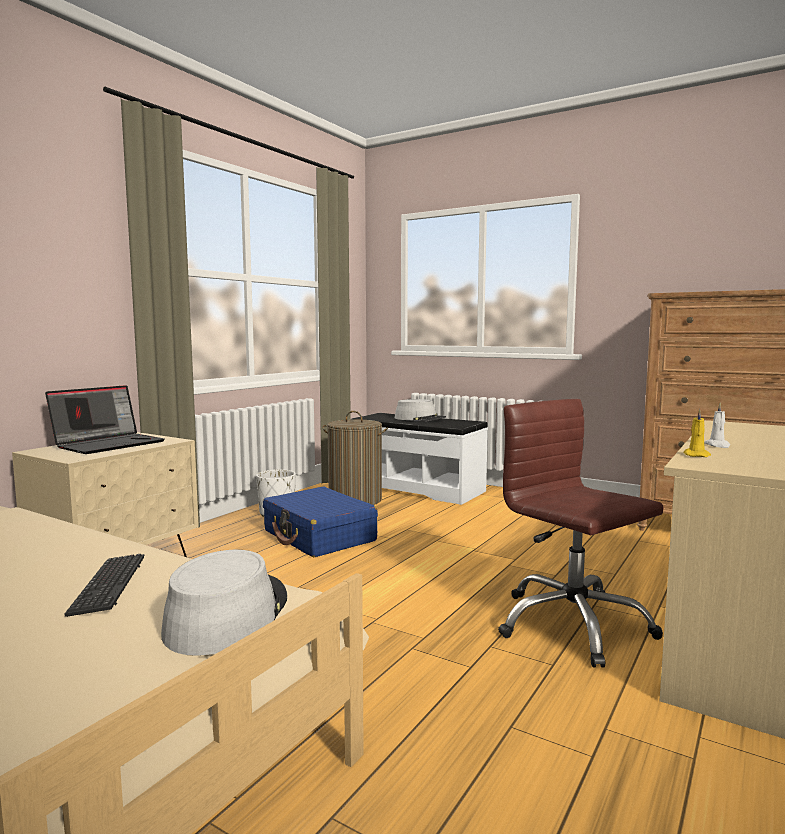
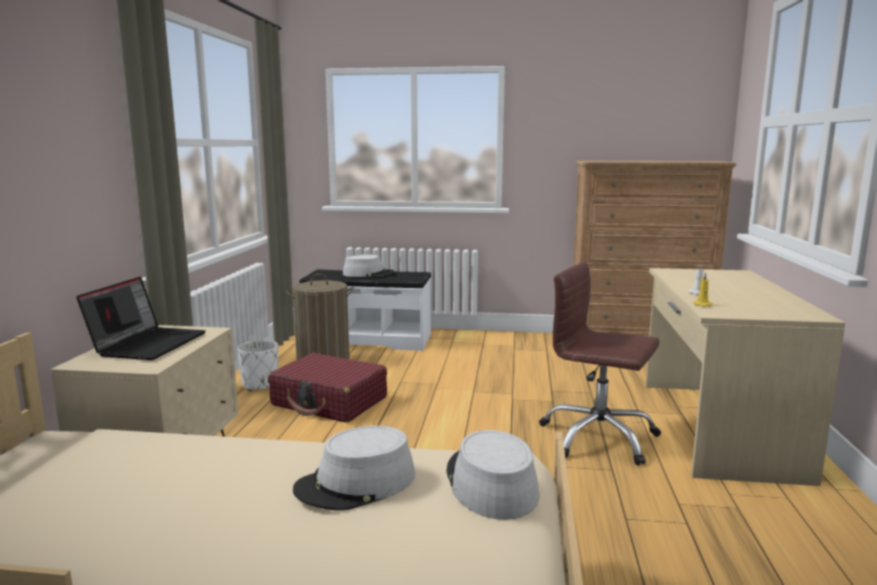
camera: 25 degrees left, 5 degrees up
(109, 585) = (356, 484): keyboard -> grey hat
(319, 536) = (329, 401): blue suitcase -> red suitcase

